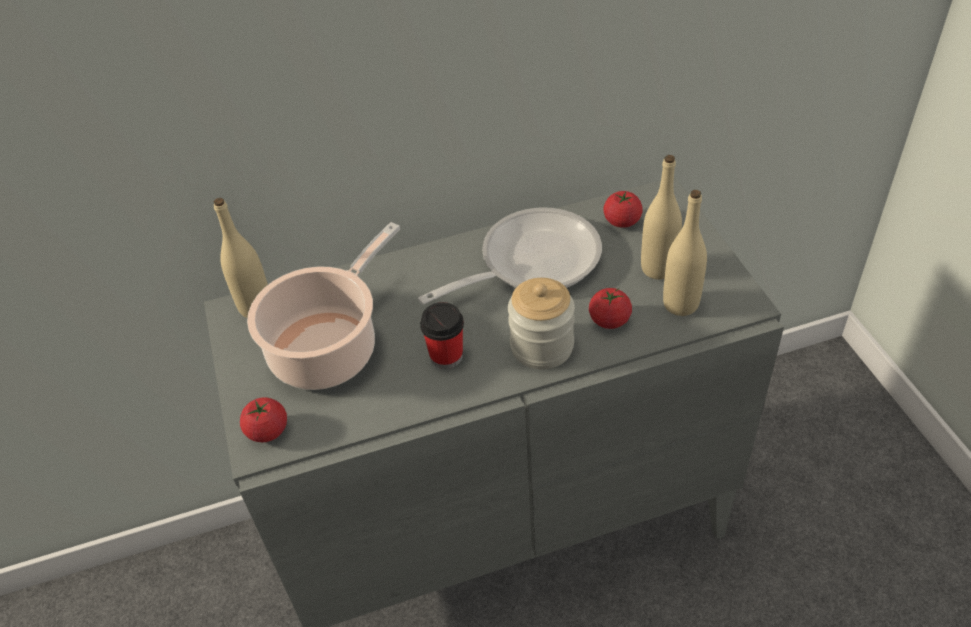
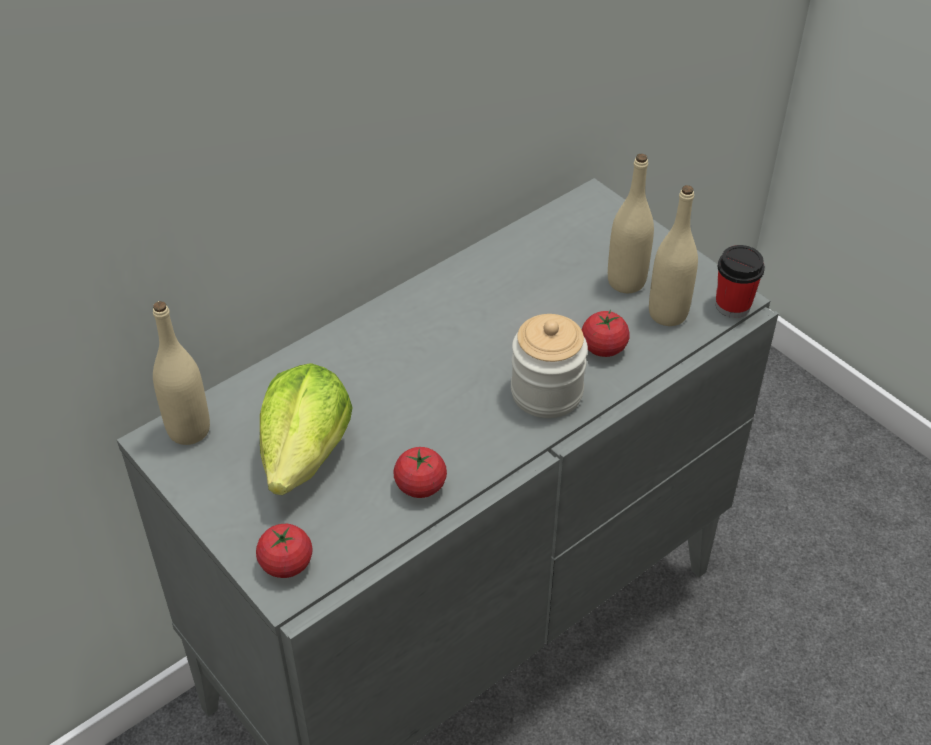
camera: 25 degrees left, 0 degrees up
(329, 348) = (306, 454): cooking pot -> lettuce
(446, 356) = (448, 429): cup -> cup (732, 305)
(530, 262) = (487, 305): frying pan -> none
(622, 221) = (563, 238): tomato -> tomato (420, 486)

